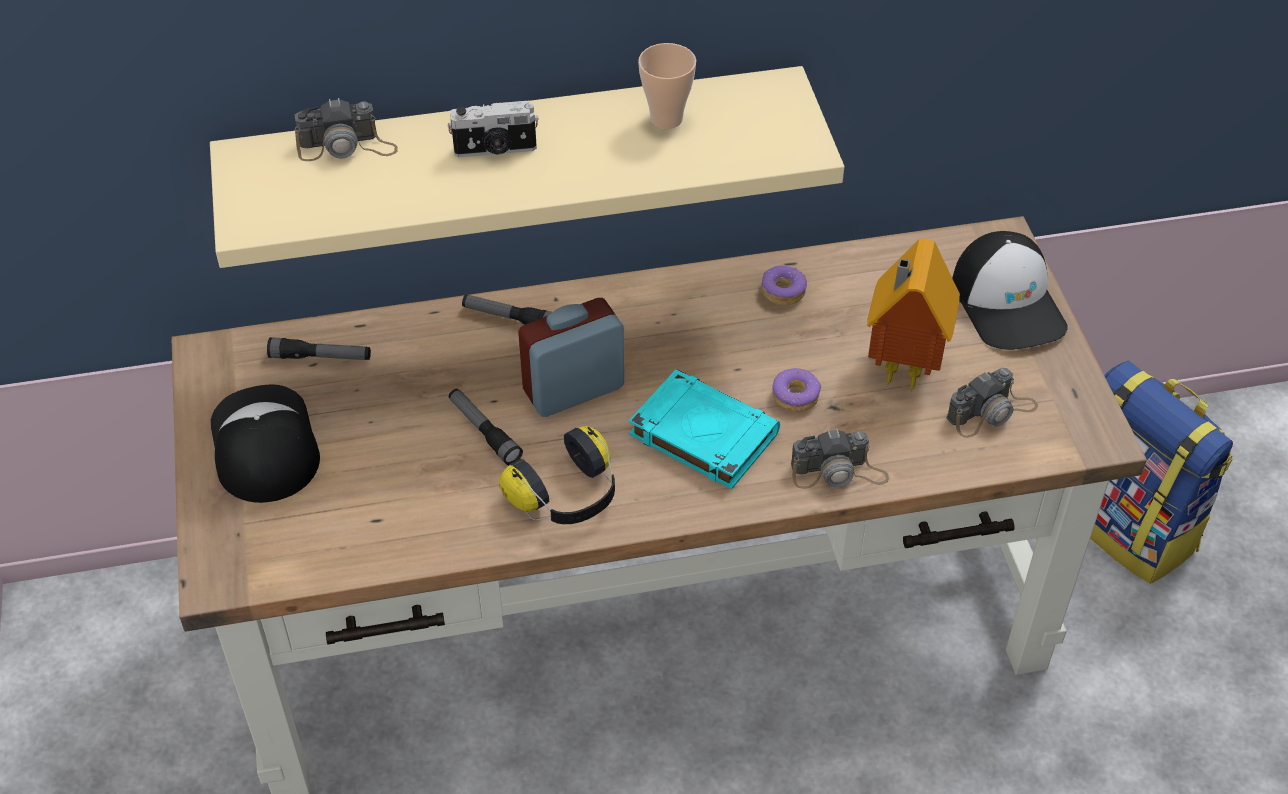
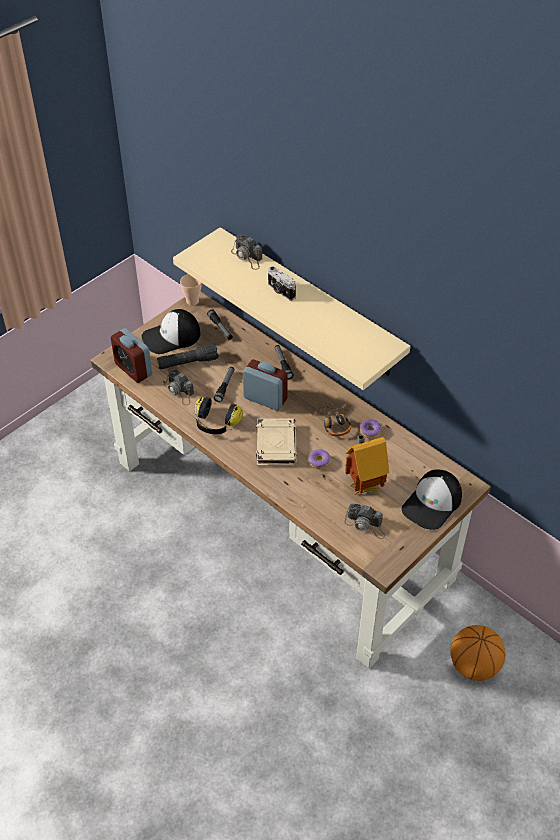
camera: 55 degrees right, 0 degrees up
(263, 445) = (171, 337): cap -> cap turned 150 degrees counterclockwise
(288, 554) = (133, 369): none -> alarm clock
(362, 455) = (188, 363): none -> black flashlight
(666, 119) = (340, 324): cup -> cup (192, 301)
(701, 434) = (276, 444): turquoise book -> beige book
(719, 326) = (333, 422): none -> headphones
(838, 472) = (292, 492): camera -> camera (179, 391)
(1130, 526) = (473, 665): backpack -> basketball

